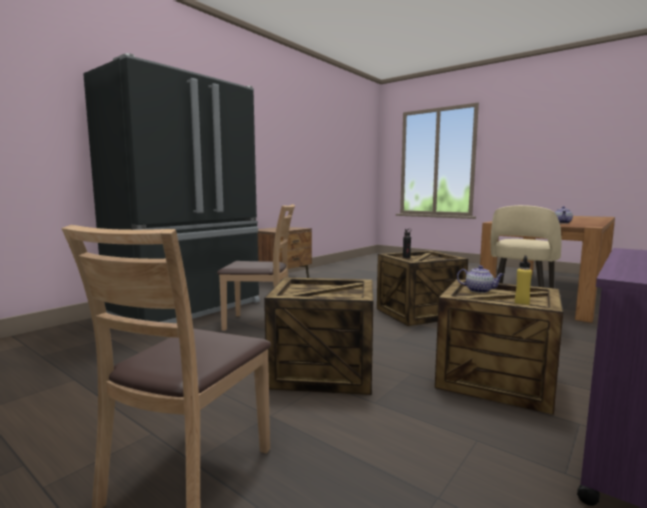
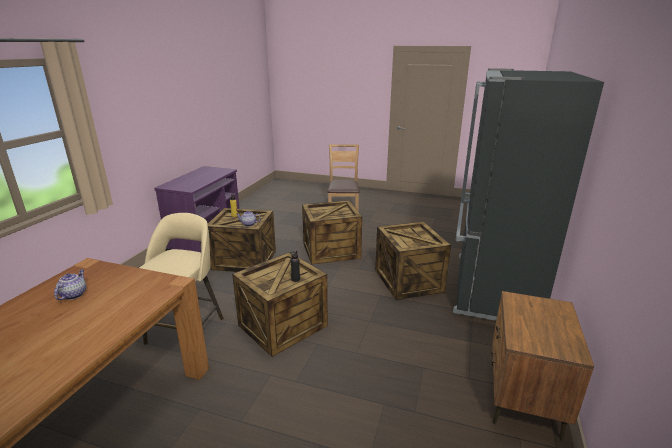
camera: 160 degrees right, 15 degrees up
(260, 323) = (407, 281): brown chair -> crate

